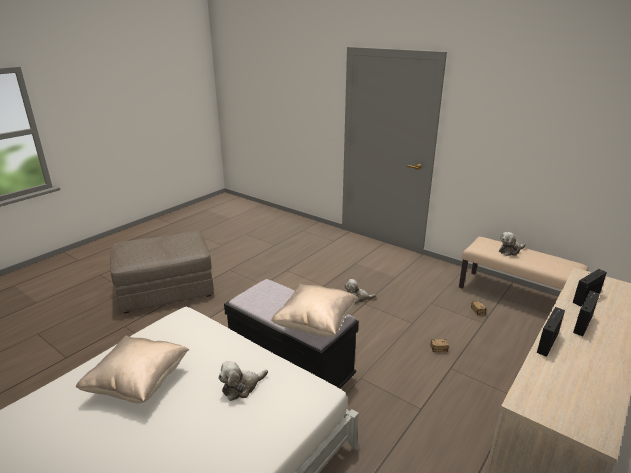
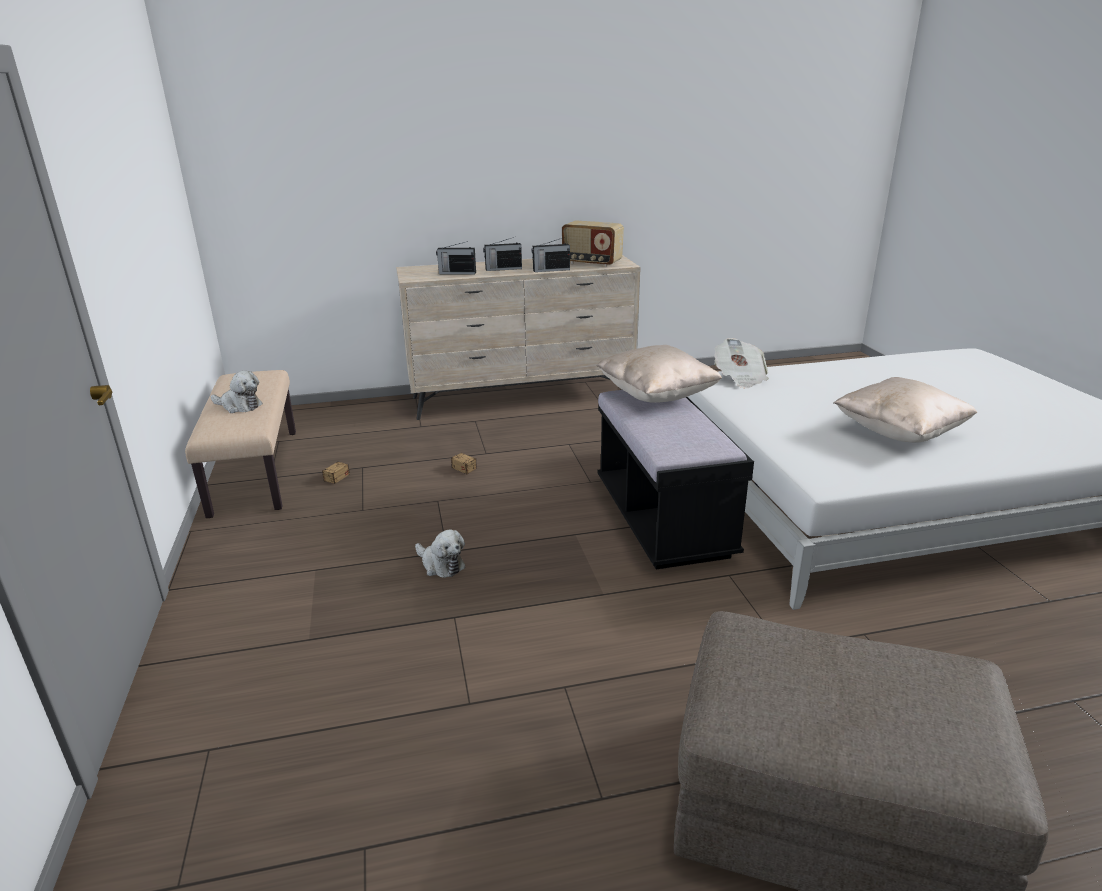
camera: 140 degrees left, 0 degrees up
(242, 387) = (778, 400): plush toy -> none
(293, 409) = (739, 378): none -> newspaper
(560, 387) = (591, 263): none -> radio

